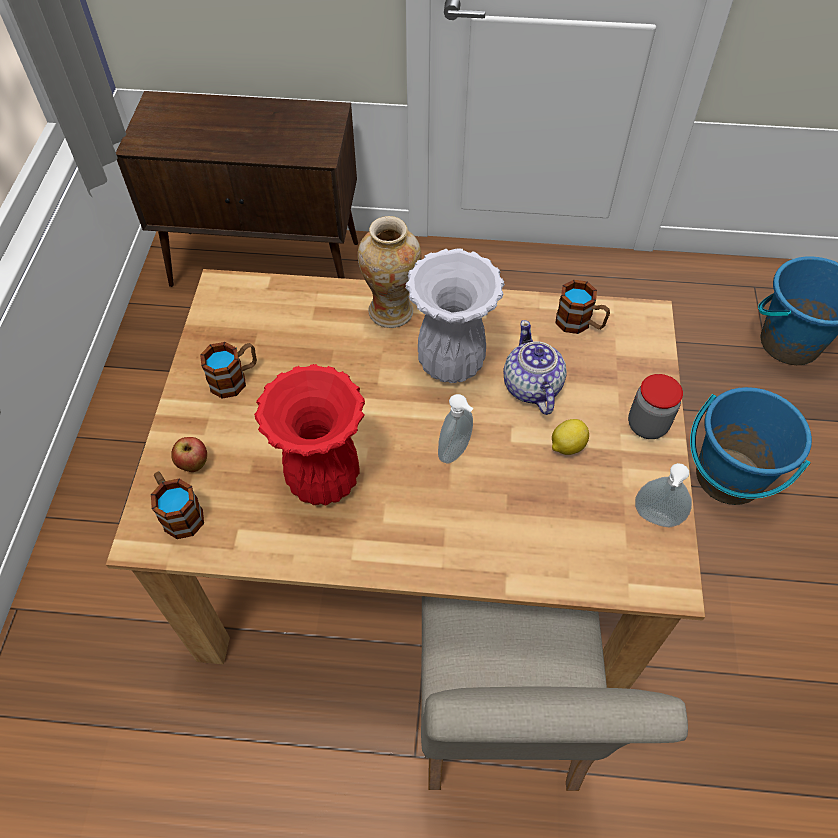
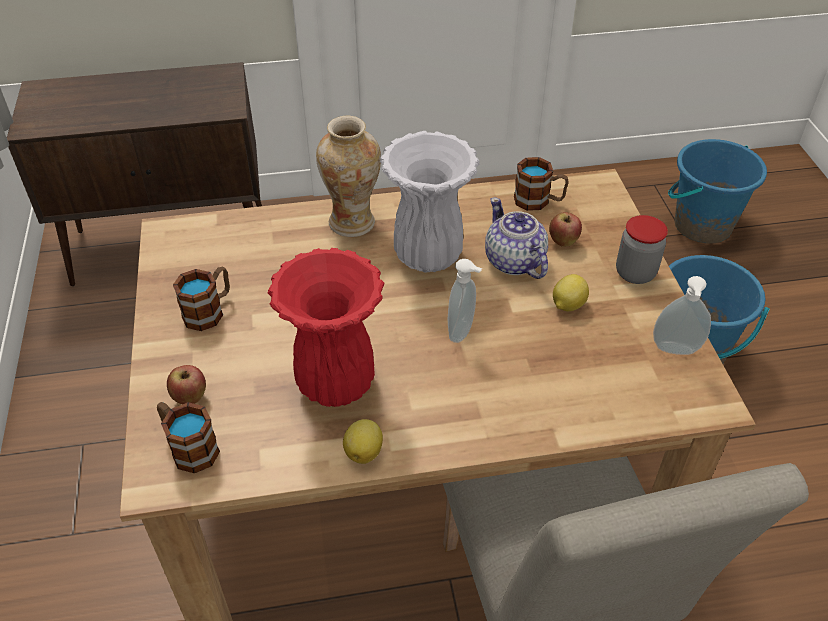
camera: 15 degrees left, 10 degrees down
(327, 554) = (364, 451): none -> lemon
(587, 376) = (563, 243): none -> apple

